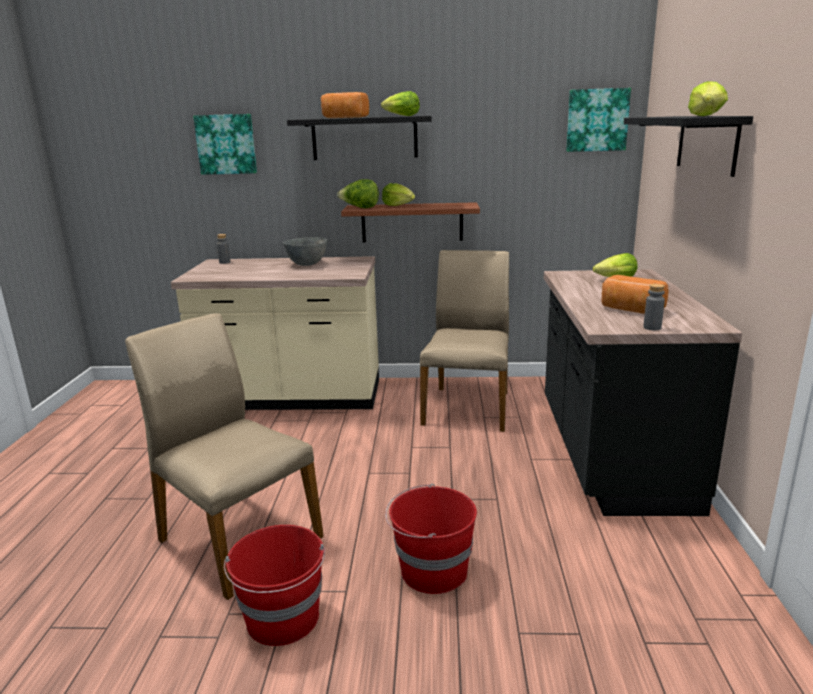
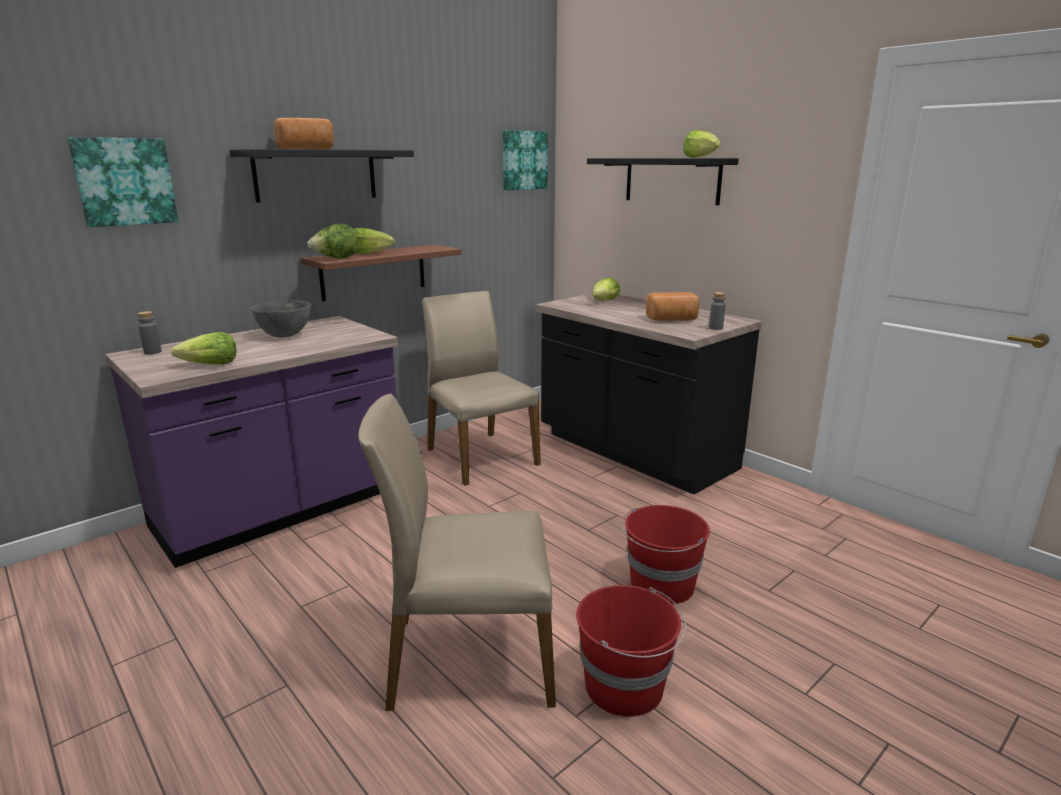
camera: 45 degrees left, 0 degrees up
(292, 398) = (282, 510): beige counter -> purple counter
(401, 116) = (363, 149): lettuce -> lettuce (210, 365)

